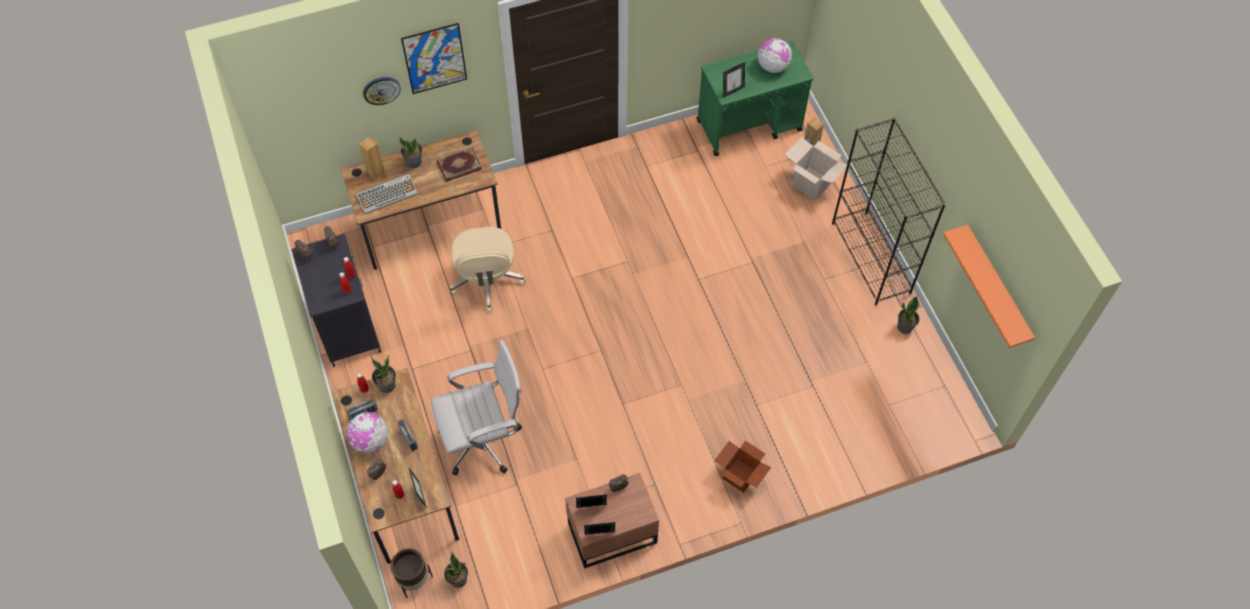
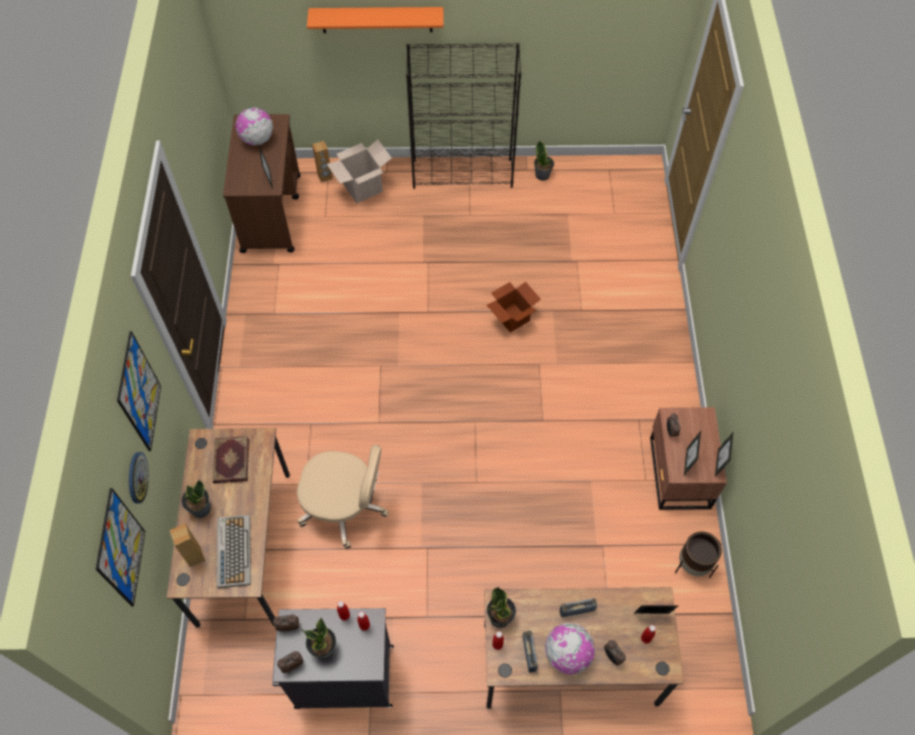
camera: 70 degrees left, 0 degrees up
(322, 100) = (121, 549): none -> picture
(413, 580) = (685, 682): brown planter -> brown planter (692, 566)
(458, 580) = (695, 635): potted plant -> potted plant (324, 649)
(484, 440) = (541, 563): white office chair -> none
(740, 476) = (650, 347): cardboard box -> cardboard box (512, 318)
(750, 125) = (271, 212): green cart -> brown cart
(996, 287) = (615, 43): orange shelf -> orange shelf (377, 19)

